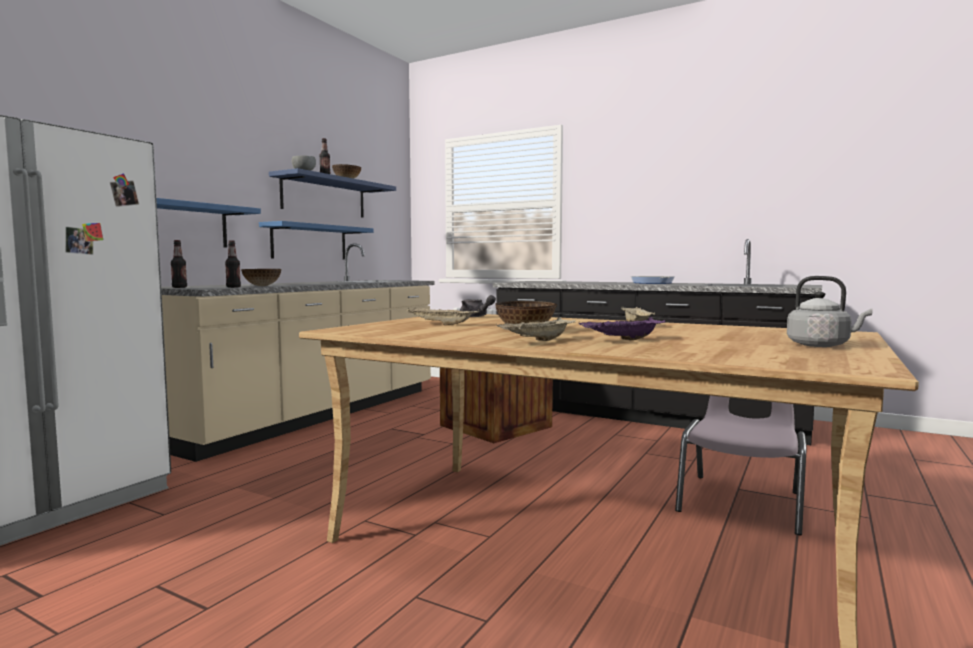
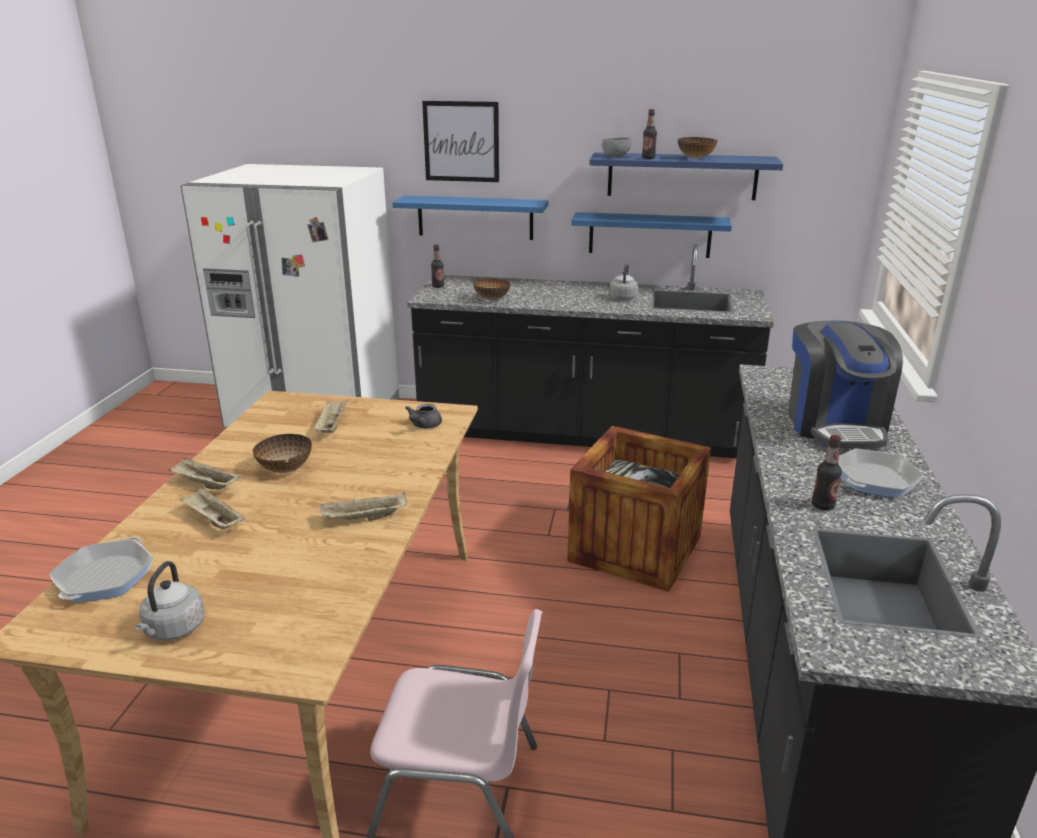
camera: 70 degrees right, 20 degrees up
(154, 144) = (461, 141): none -> picture
(233, 287) = (456, 298): bottle -> bottle (822, 506)
(315, 415) = (583, 434): beige counter -> black counter
(334, 282) = (623, 297): none -> grey kettle
(589, 282) = (835, 425): none -> coffee machine
(622, 340) = (213, 520): purple tray -> beige tray
(738, 356) = (105, 577): none -> frying pan

